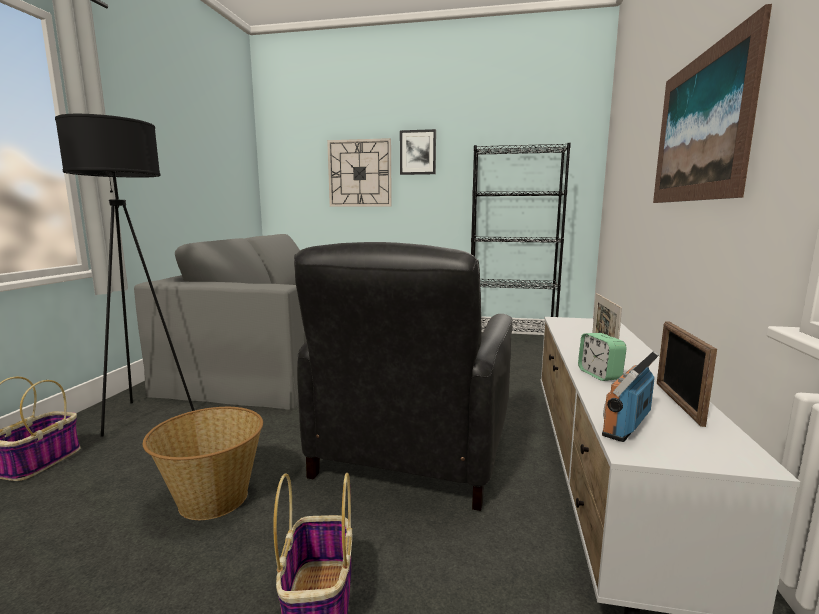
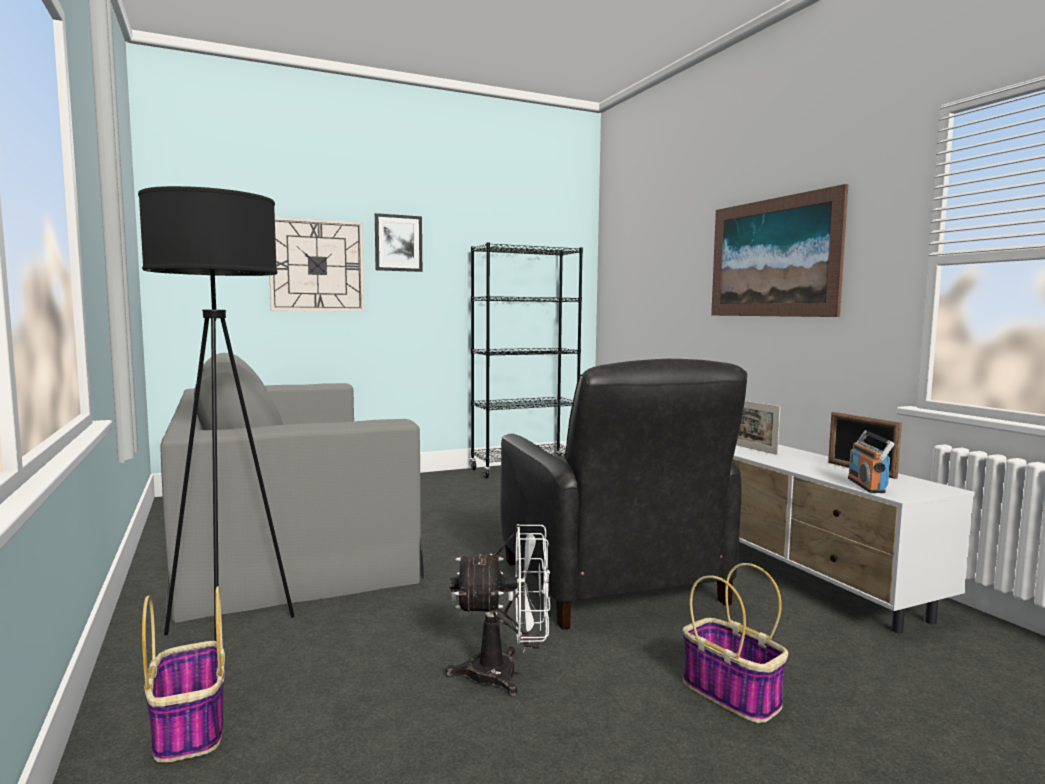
camera: 35 degrees left, 5 degrees down
(212, 498) = (506, 674): basket -> white fan
(599, 375) = (787, 463): alarm clock -> none

